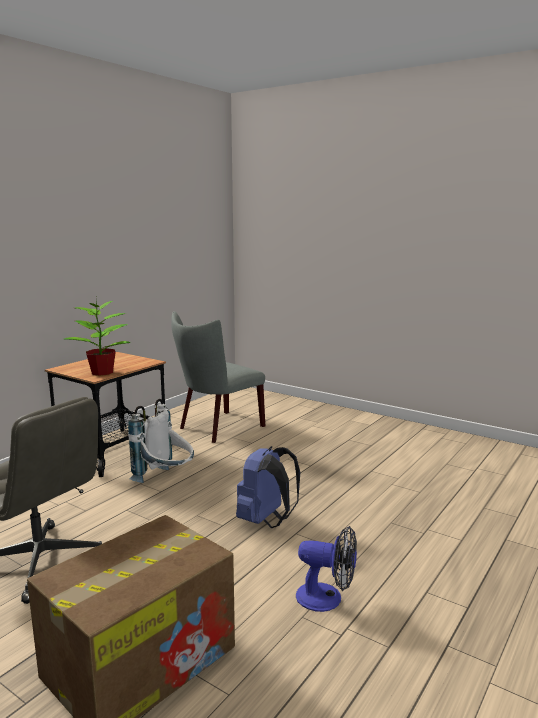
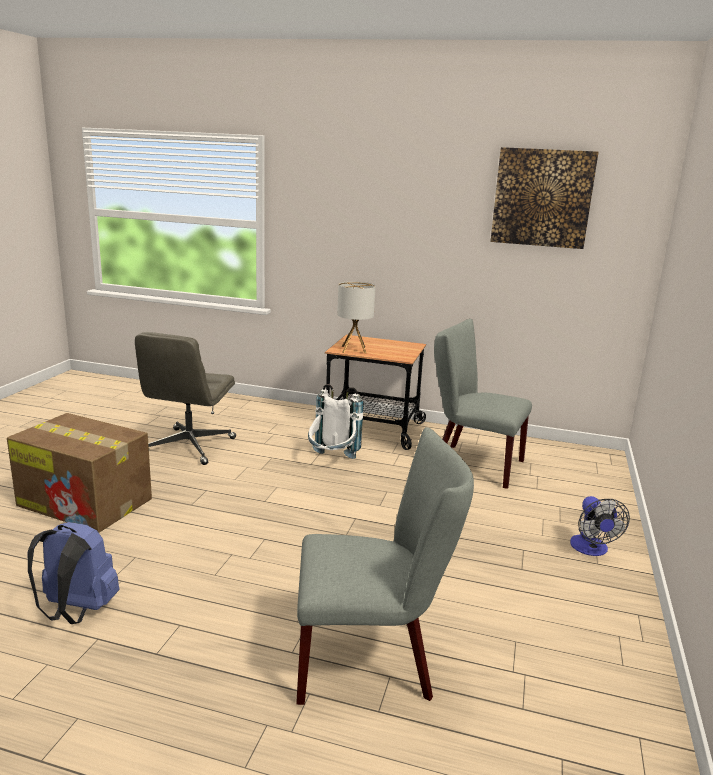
camera: 70 degrees right, 5 degrees up
(102, 372) = (353, 349): potted plant -> table lamp
(170, 204) = (542, 198): none -> picture
(266, 521) = (281, 520): blue backpack -> blue backpack (76, 611)
(327, 598) = (161, 567): fan -> fan (591, 549)
(467, 510) = (373, 659): none -> grey chair

